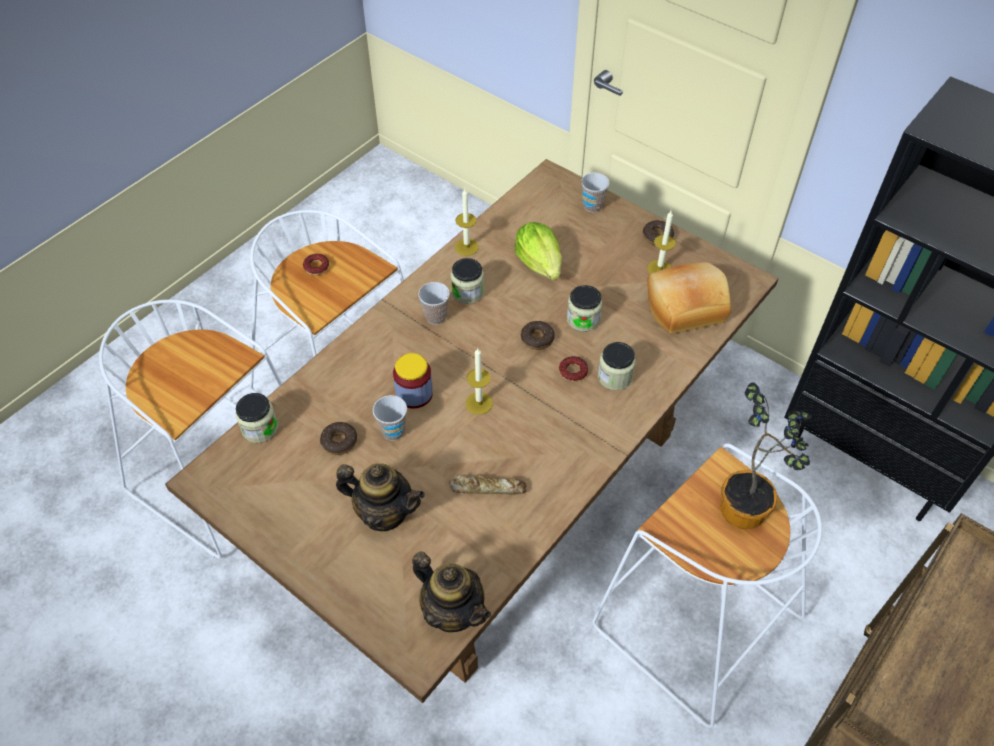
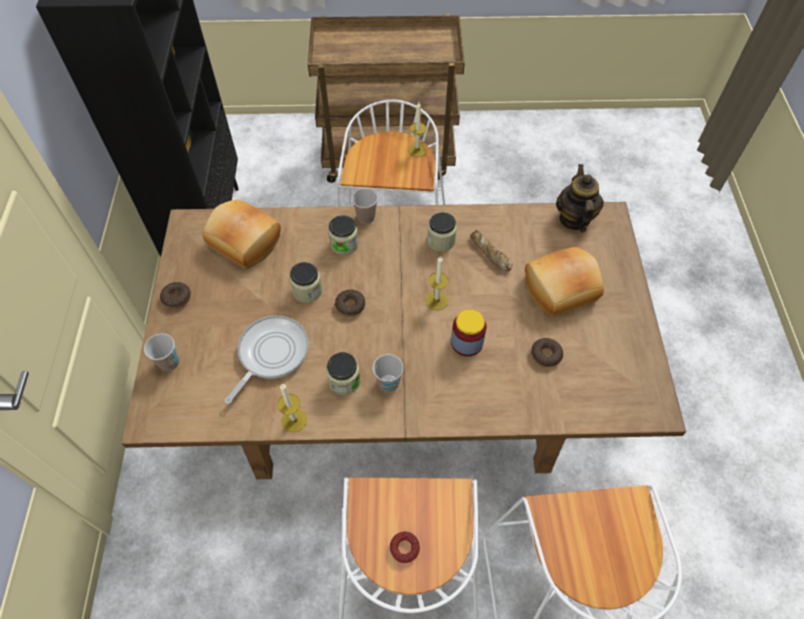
camera: 130 degrees left, 5 degrees up
(260, 428) = (589, 413): jar -> jar (441, 241)
(384, 513) = (561, 290): teapot -> bread
(393, 431) = (506, 331): cup -> cup (366, 217)
(540, 263) = (270, 354): lettuce -> frying pan
(573, 371) = (360, 268): donut -> none
(659, 269) = (215, 277): candle -> candle (417, 150)
(748, 505) = (370, 154): potted plant -> none

